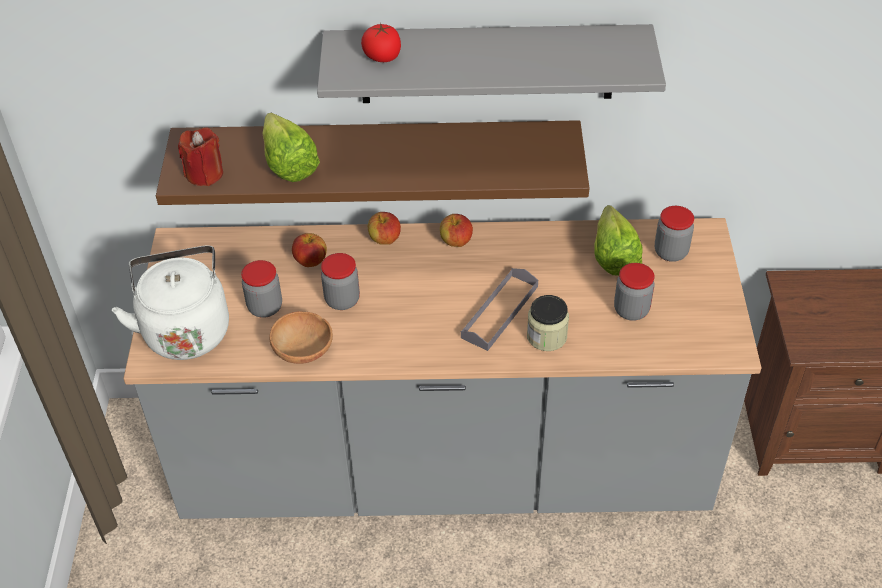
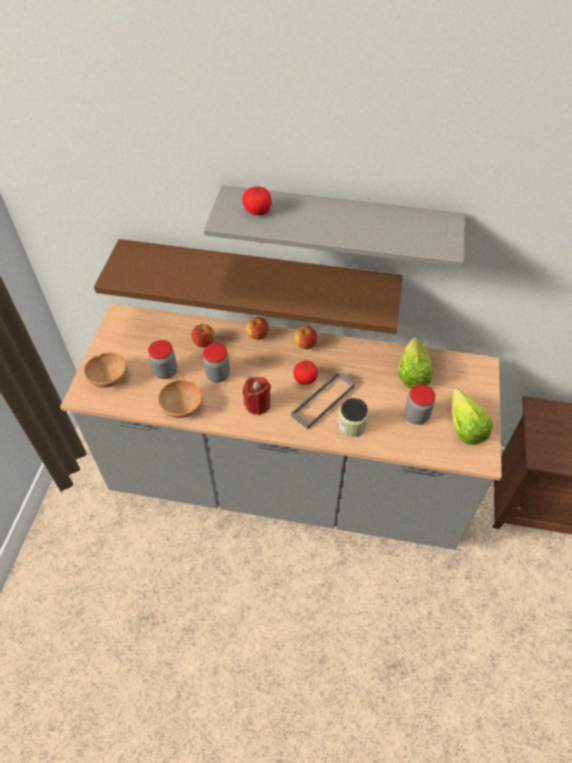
camera: 10 degrees right, 5 degrees up
(185, 329) = (109, 378): white kettle -> brown bowl
(204, 174) = (131, 275): red candle -> red candle (257, 404)
(288, 160) = (190, 274): lettuce -> lettuce (463, 423)
(467, 286) = (305, 378): none -> tomato
(670, 252) = (454, 377): jar -> none

